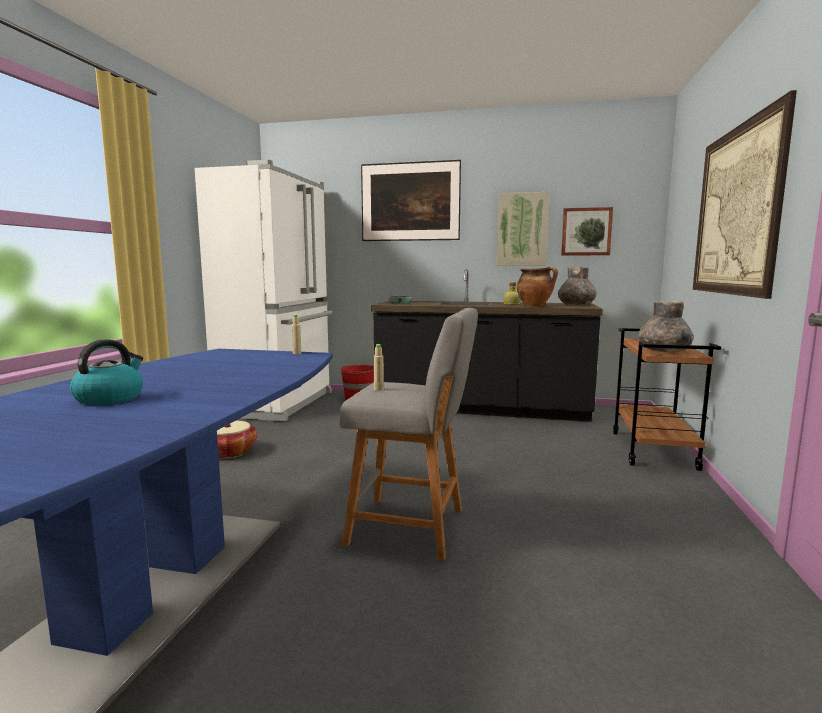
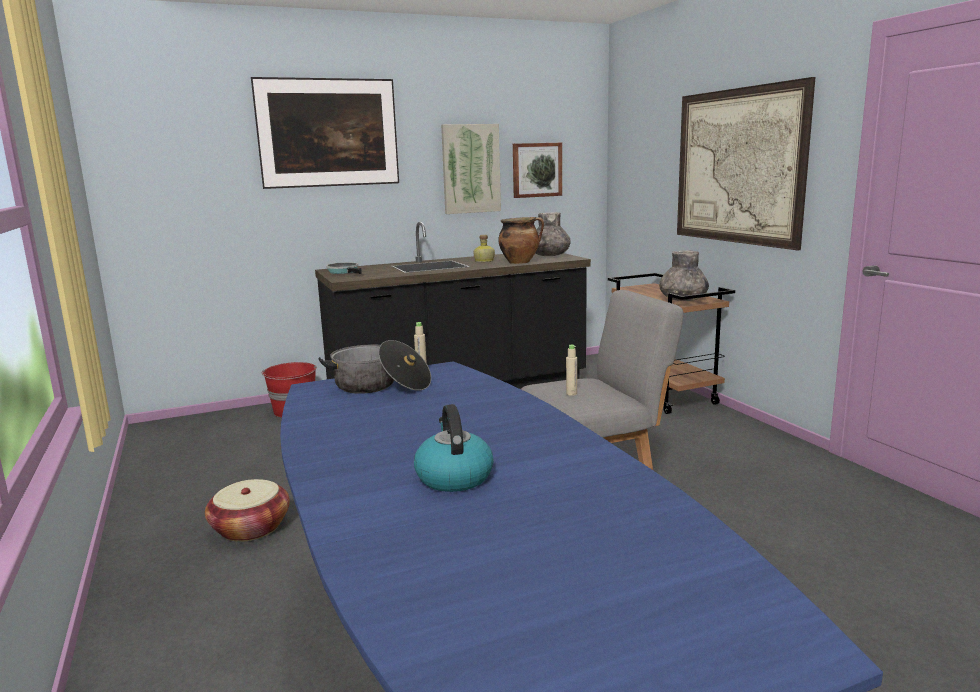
camera: 35 degrees left, 5 degrees up
(250, 356) = (380, 386): none -> cooking pot
(280, 403) = (191, 445): white fridge -> none

